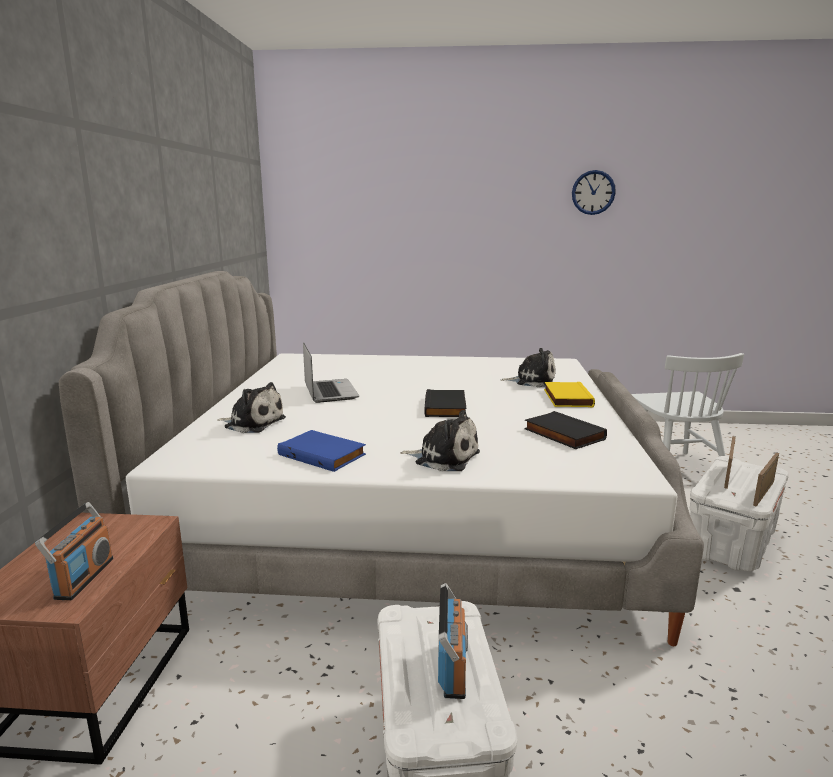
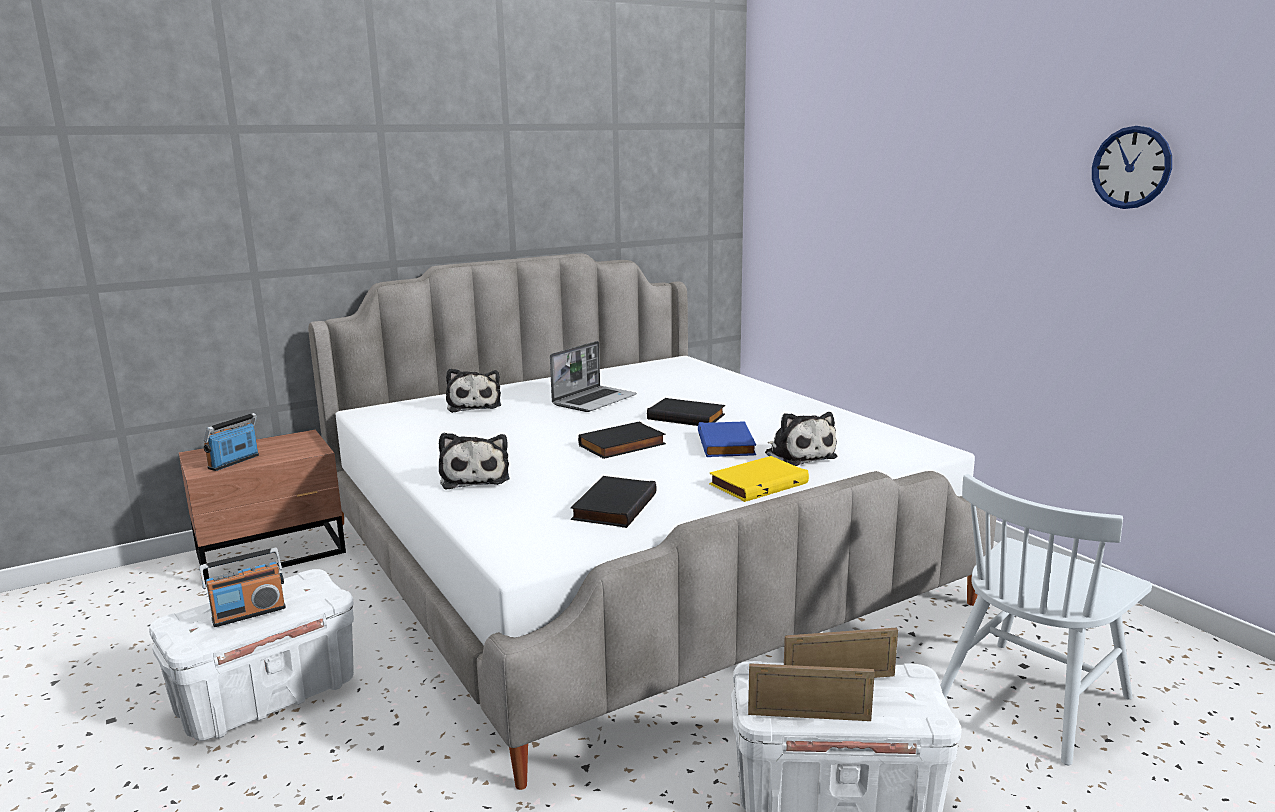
camera: 55 degrees right, 0 degrees up
(83, 578) = (234, 462): radio -> radio turned 150 degrees clockwise
(323, 454) = (432, 442): blue book -> blue book (728, 444)
(417, 382) = (687, 416): none -> black book

